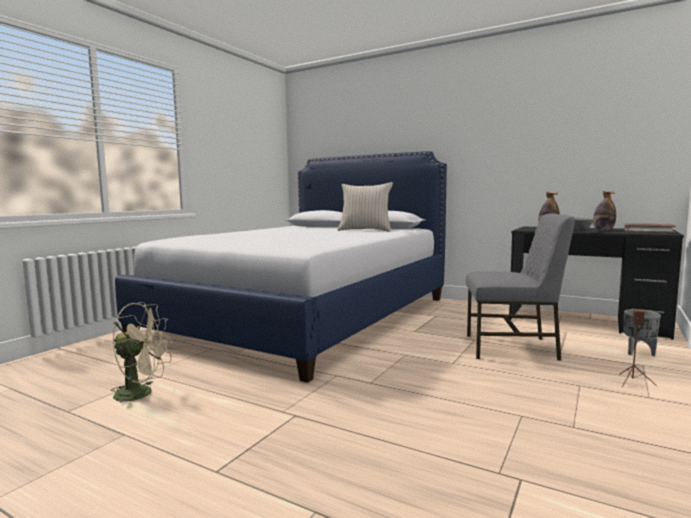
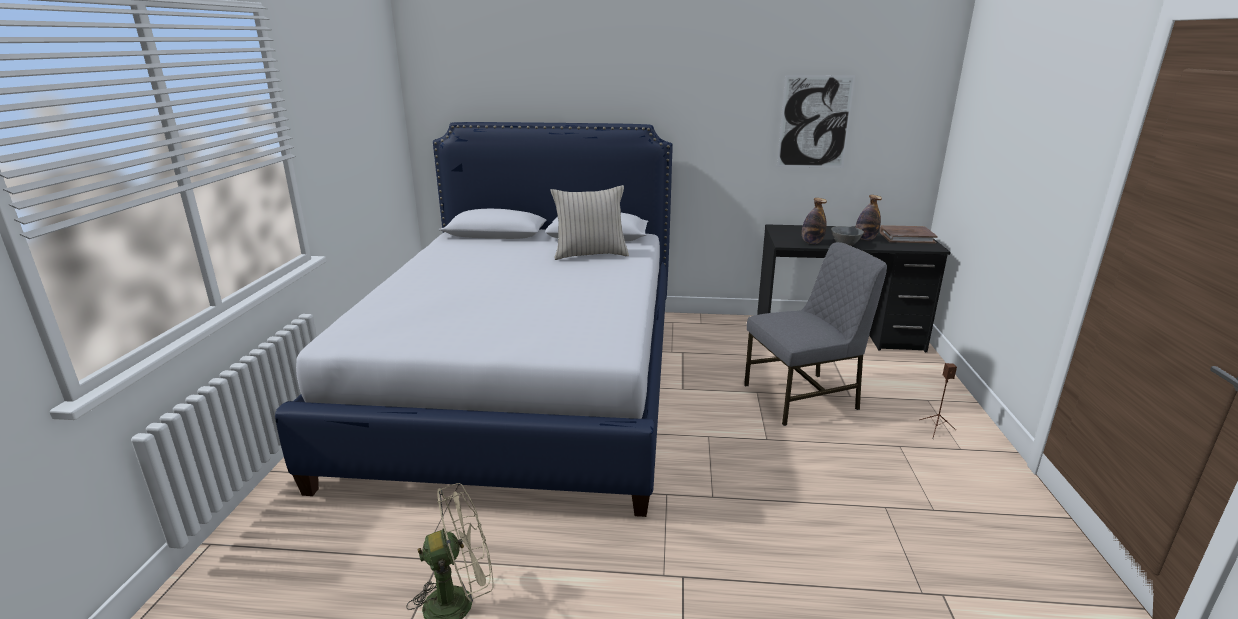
camera: 25 degrees left, 15 degrees up
(561, 141) = (814, 122): none -> picture
(639, 353) = (913, 381): grey planter -> none

